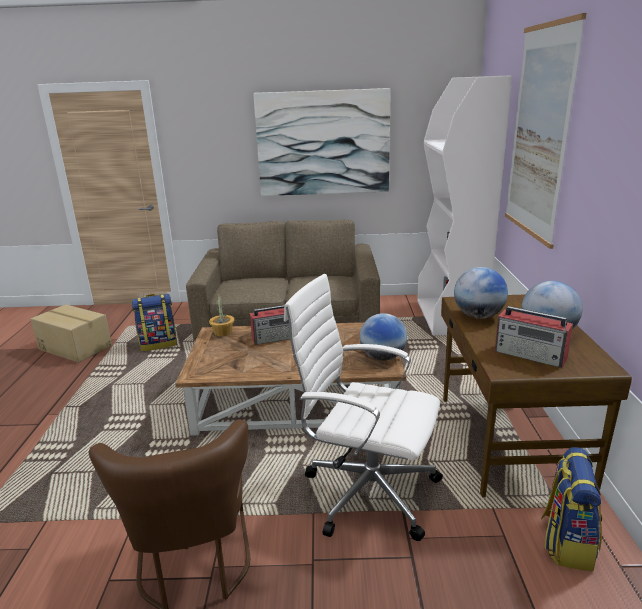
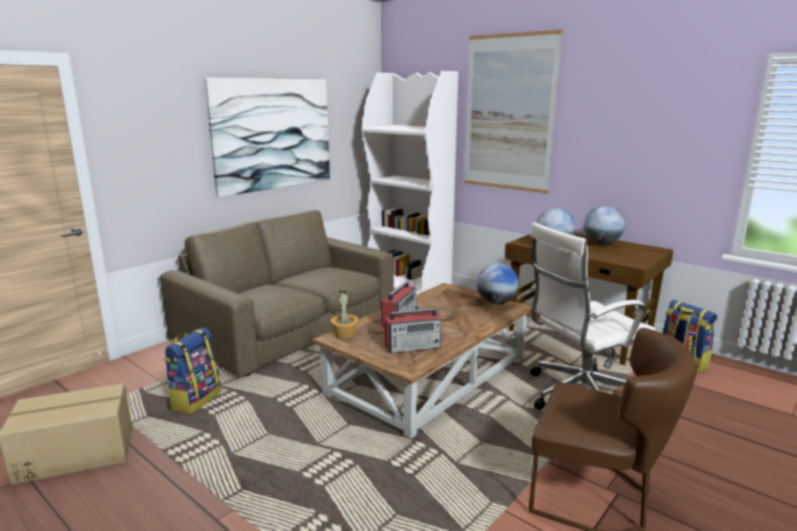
camera: 50 degrees left, 5 degrees down
(531, 355) = (624, 254): radio -> radio (414, 346)

